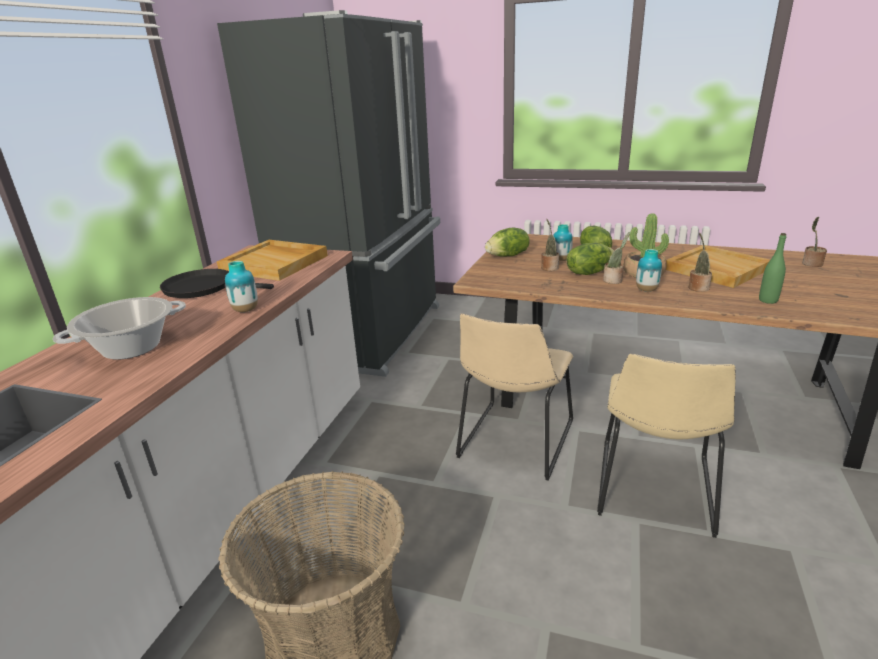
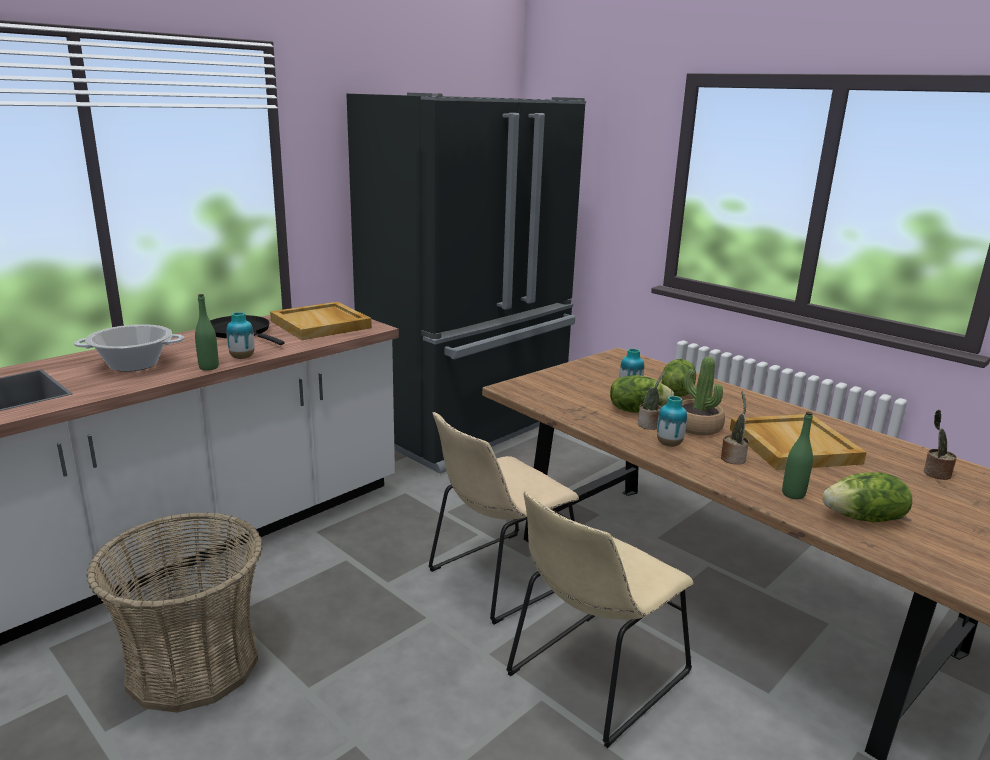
camera: 25 degrees right, 5 degrees down
(225, 328) = (209, 367): none -> green bottle
(508, 256) = (580, 372): lettuce -> lettuce (864, 519)
(549, 267) = (603, 395): potted plant -> none

